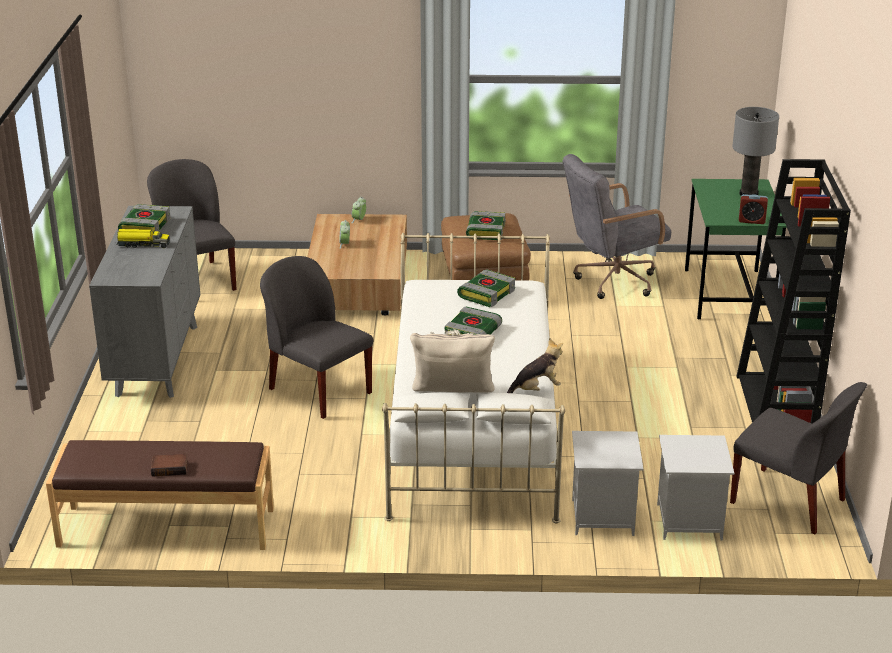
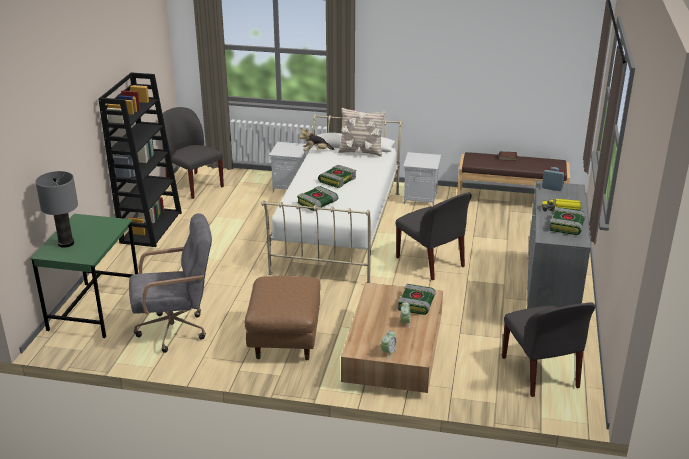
camera: 170 degrees left, 0 degrees up
(485, 231) = (284, 291): book -> book (416, 304)
(687, 522) = (251, 182): grey nightstand -> grey nightstand (421, 198)
(751, 221) = (94, 219): alarm clock -> alarm clock (552, 188)

